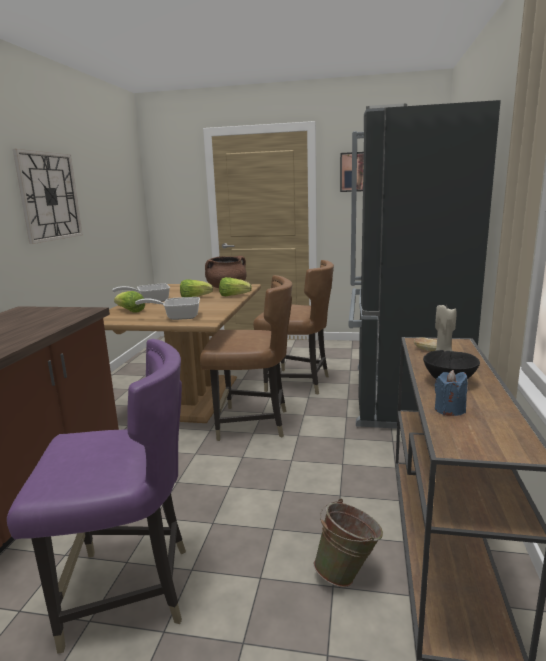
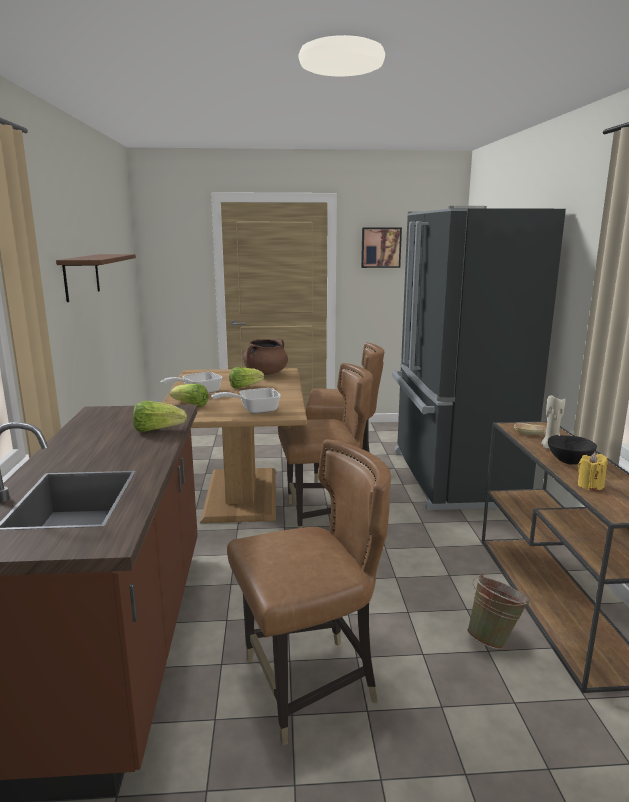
camera: 15 degrees left, 0 degrees up
(49, 196) = (81, 276): wall clock -> brown shelf
(128, 591) = (310, 685): purple chair -> brown chair
(233, 296) = (285, 383): lettuce -> lettuce (157, 430)
(449, 410) = (590, 486): blue candle -> yellow candle

